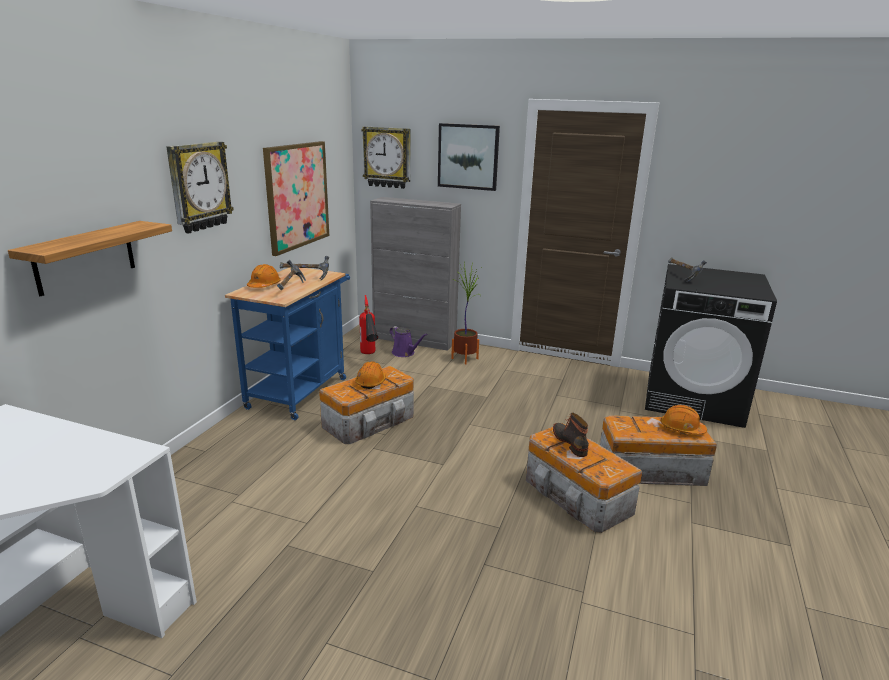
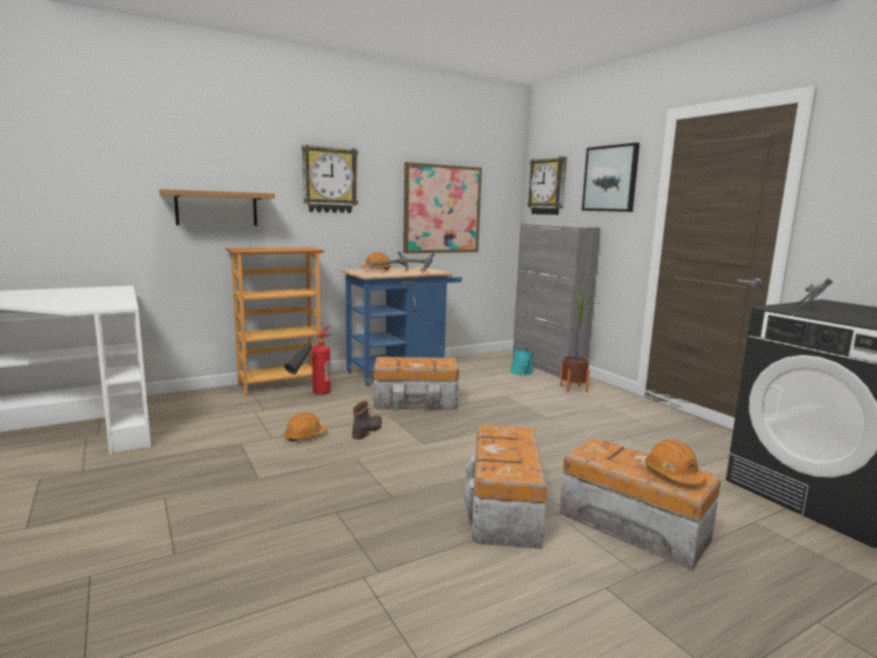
camera: 40 degrees right, 10 degrees down
(199, 455) = (280, 385): none -> bookcase
(369, 357) = (487, 368): fire extinguisher -> fire extinguisher (311, 396)
(371, 382) = (418, 362): orange hard hat -> orange hard hat (305, 436)
(405, 353) = (522, 373): purple watering can -> turquoise watering can
(570, 442) = (510, 440): boot -> boot (368, 430)

